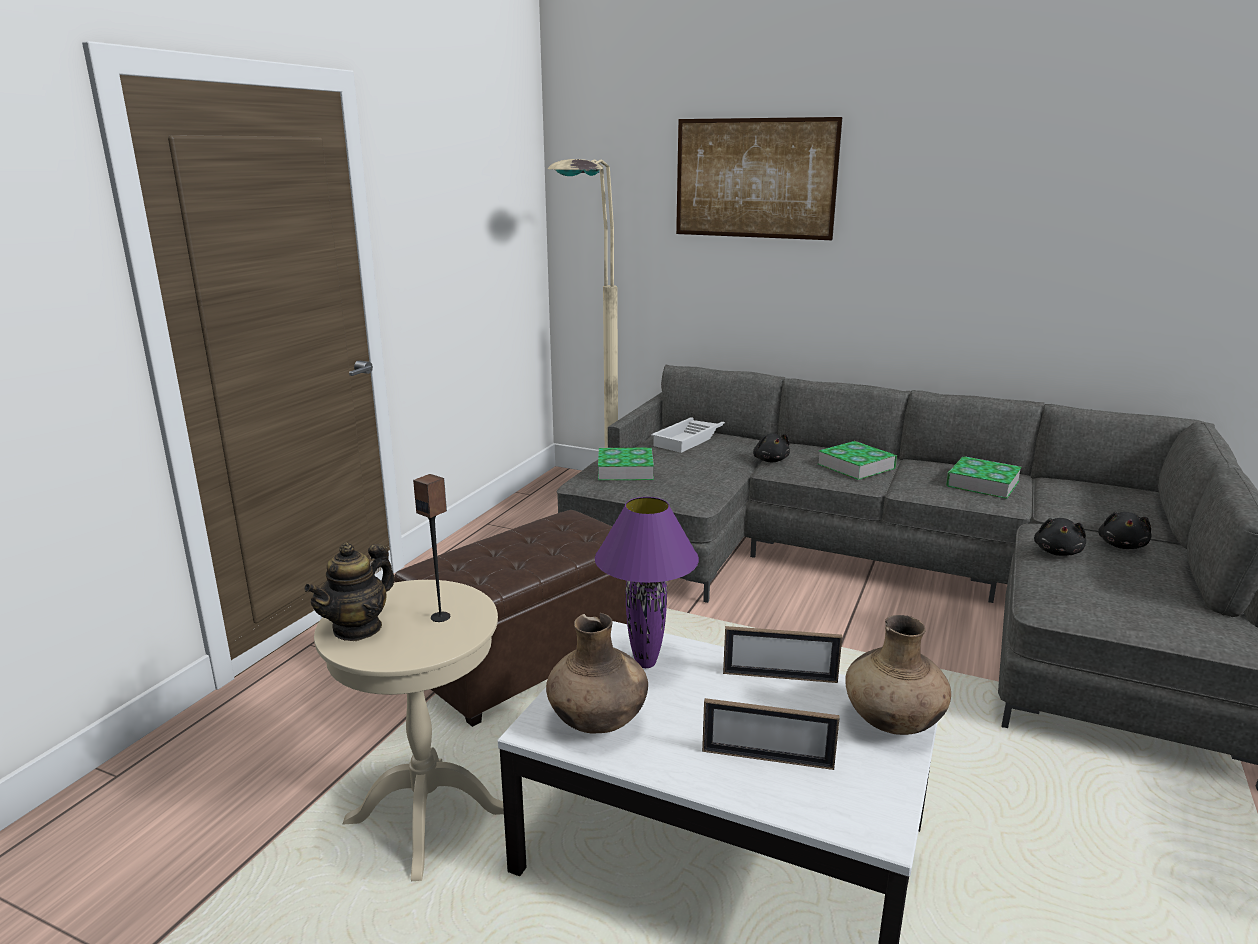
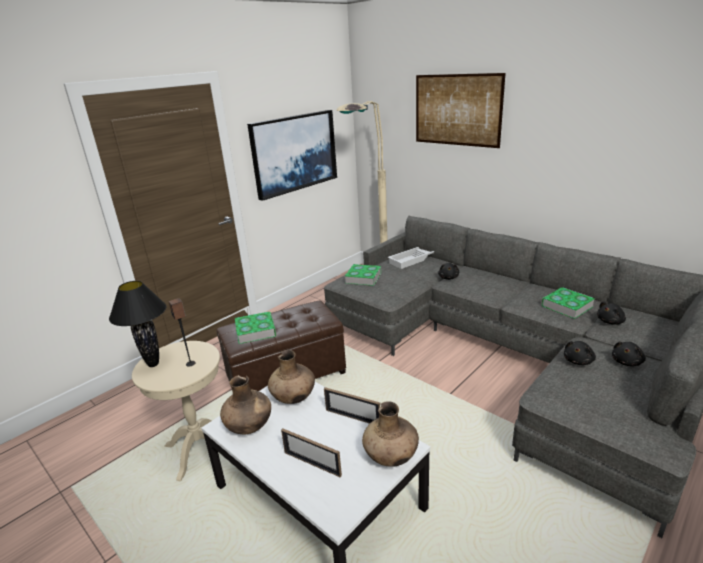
camera: 20 degrees right, 5 degrees up
(358, 628) = (154, 364): teapot -> black table lamp
(464, 247) = (294, 153): none -> picture
(646, 663) = (294, 397): purple table lamp -> brown vase
(856, 466) = (495, 286): book -> book (255, 331)
(1058, 498) = (611, 321): none -> black plush toy

